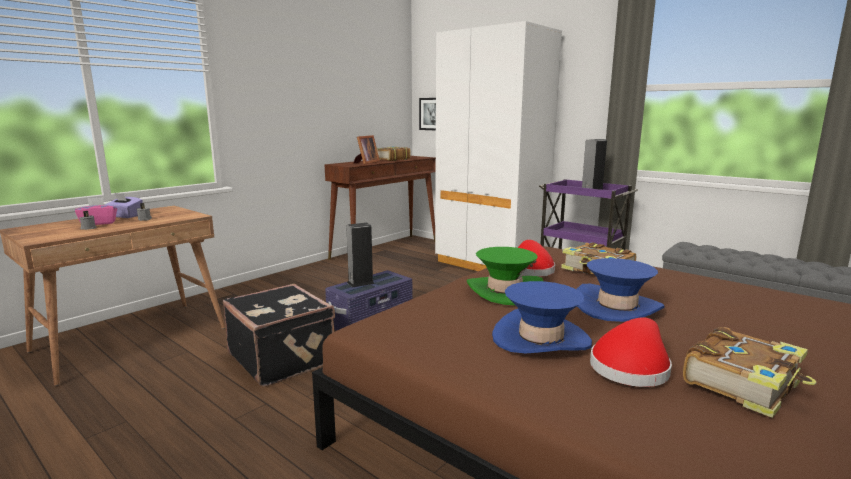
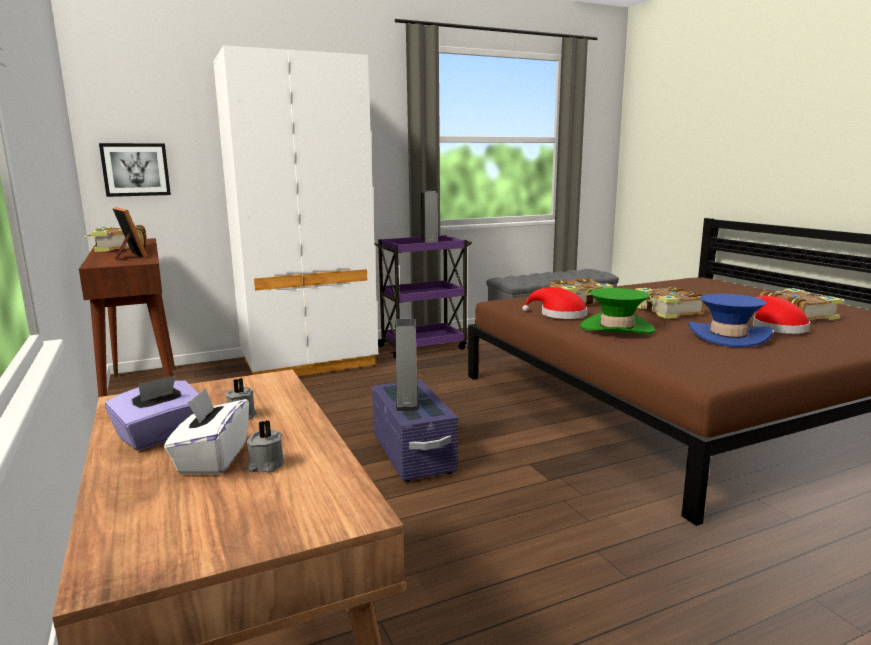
camera: 65 degrees left, 0 degrees up
(99, 223) = (212, 458): pink tissue box -> white tissue box
(283, 358) = (474, 527): black suitcase -> none
(617, 307) = (667, 312): blue hat -> book

